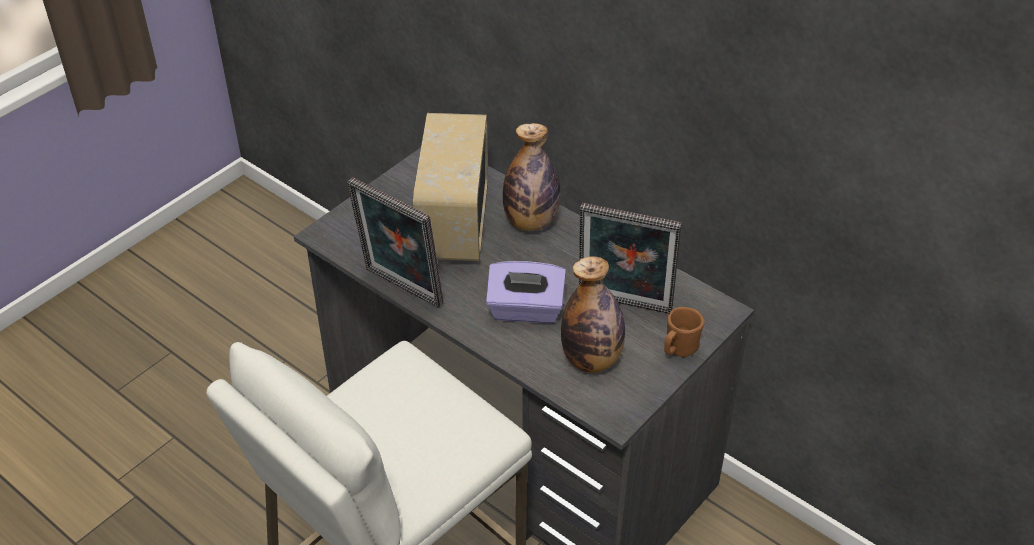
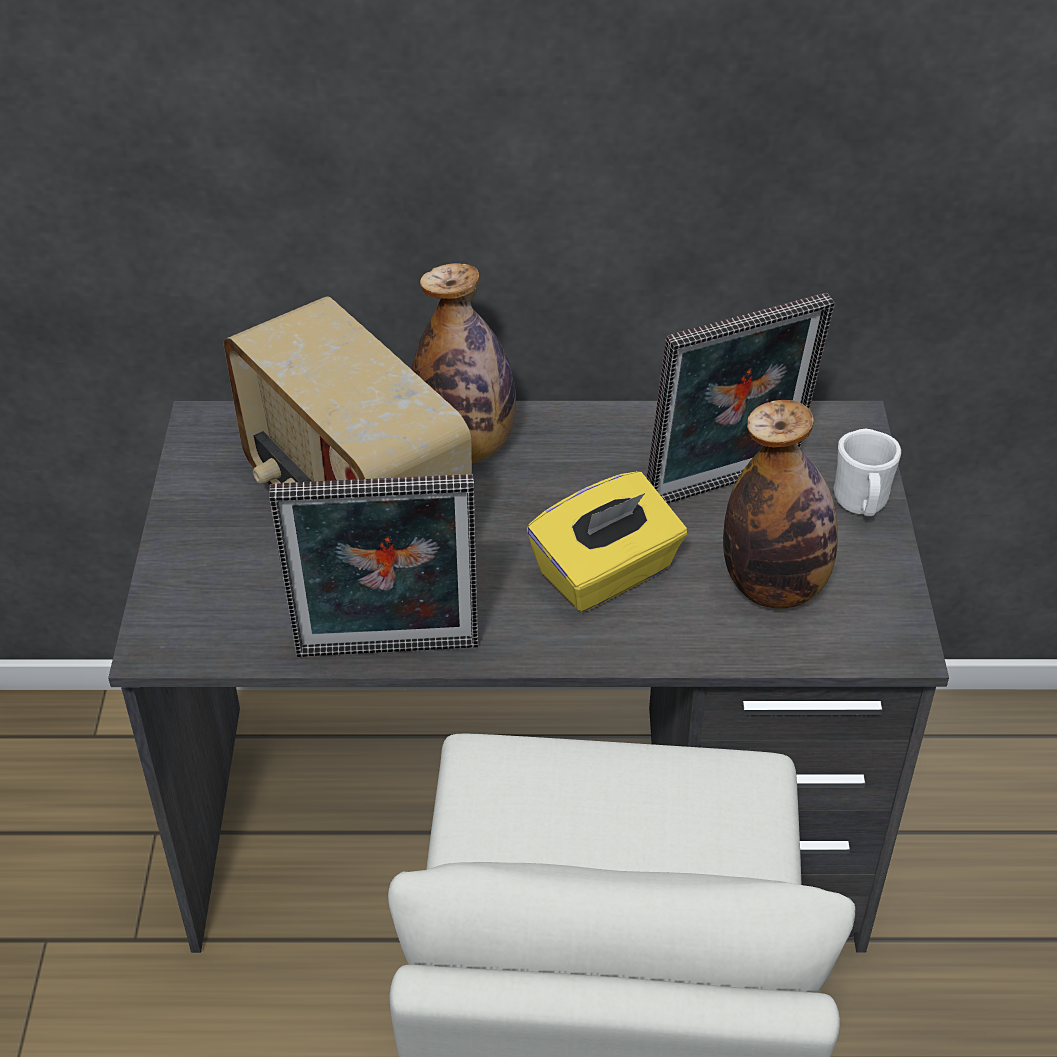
camera: 40 degrees left, 0 degrees up
(525, 310) = (606, 574): purple tissue box -> yellow tissue box
(678, 349) = (861, 505): brown mug -> white mug

